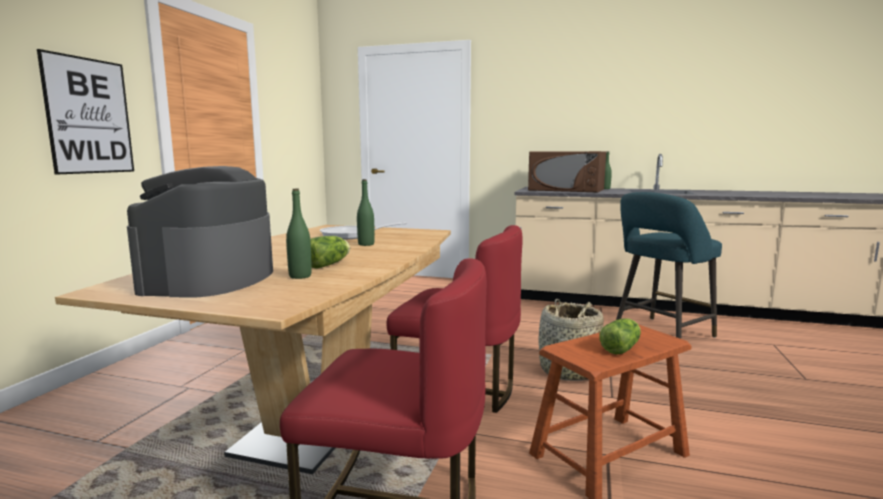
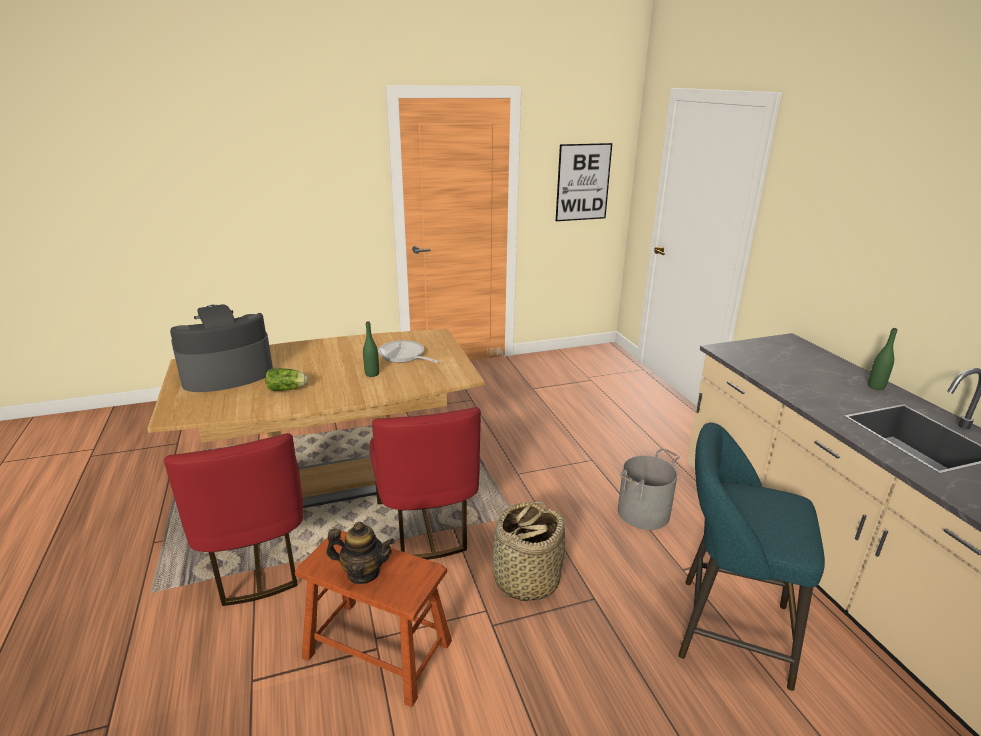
camera: 55 degrees right, 15 degrees up
(89, 116) = (330, 205): picture -> picture (583, 182)
(300, 276) = (247, 394): green bottle -> none
(535, 320) = (642, 512): none -> grey bucket
(566, 189) = (794, 366): brown microwave -> none
(622, 348) = (363, 573): lettuce -> teapot

